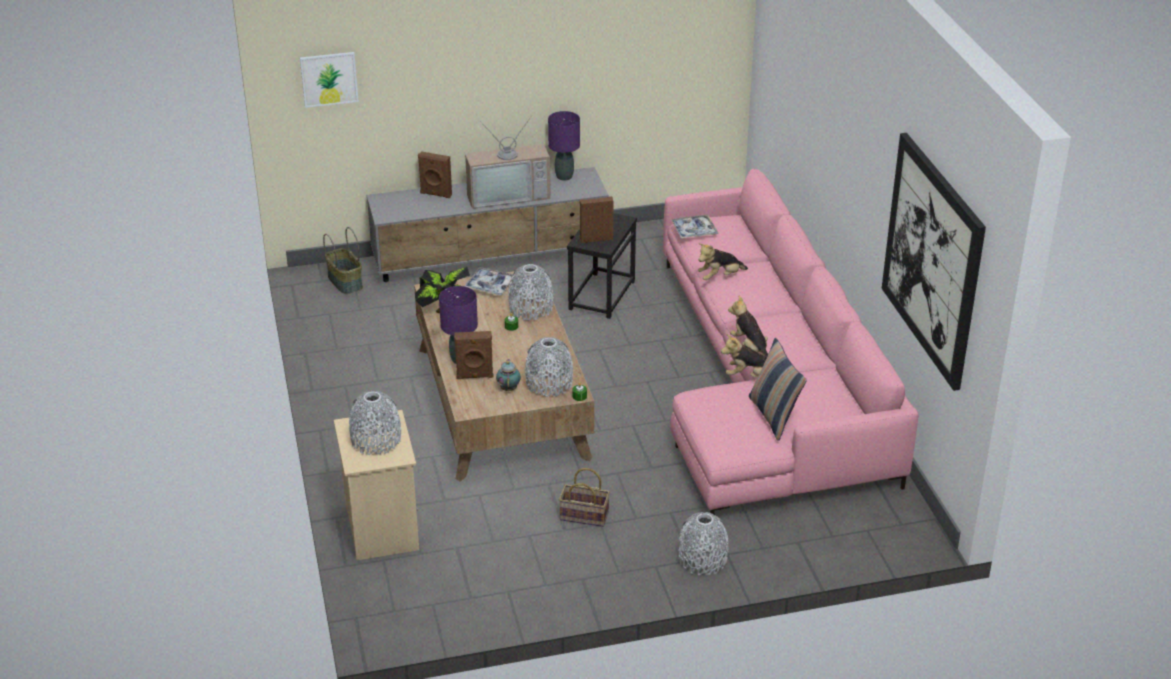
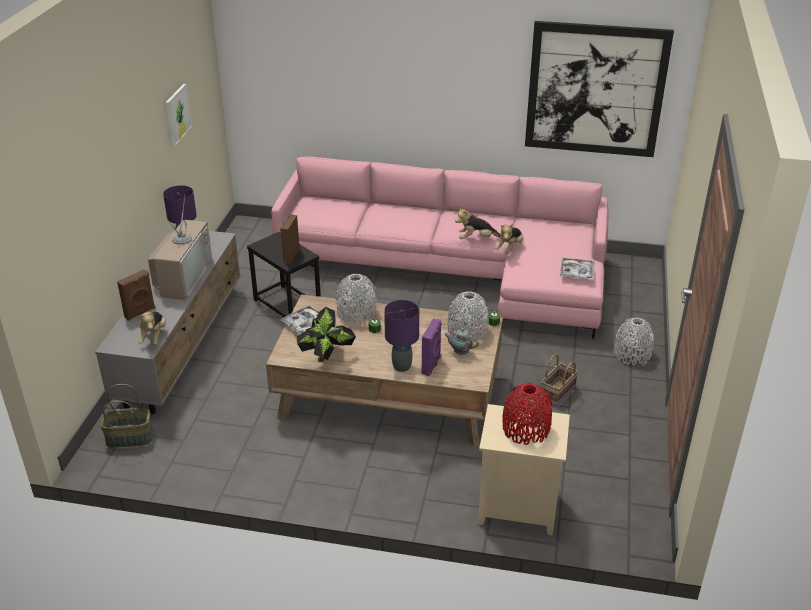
camera: 65 degrees left, 0 degrees up
(329, 79) = (48, 251): picture -> picture (177, 114)
(376, 440) = (525, 429): grey vase -> red vase
(474, 376) = (431, 365): brown speaker -> purple speaker
(694, 231) = (312, 217): tray -> tray (577, 272)
(720, 277) = (381, 224): plush toy -> plush toy (154, 337)
(773, 416) = (562, 253): pillow -> none

